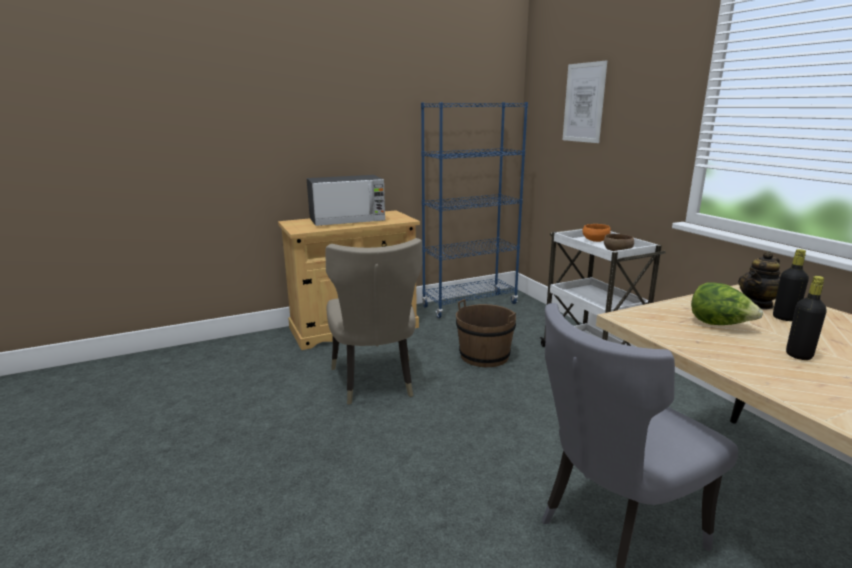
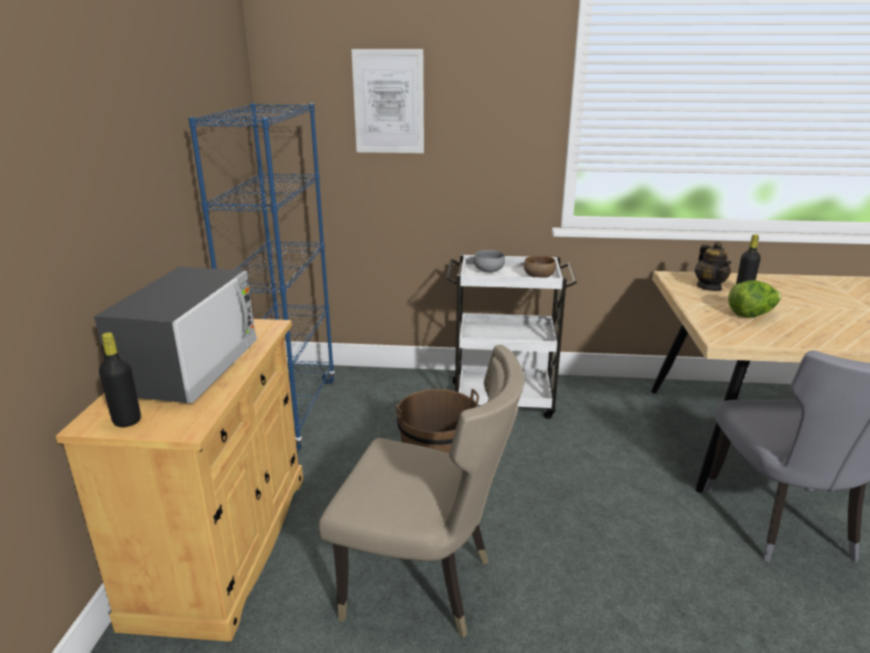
camera: 60 degrees left, 5 degrees up
(595, 241) = (488, 271): orange bowl -> grey bowl
(798, 355) = (820, 316): black bottle -> black bottle (127, 421)

